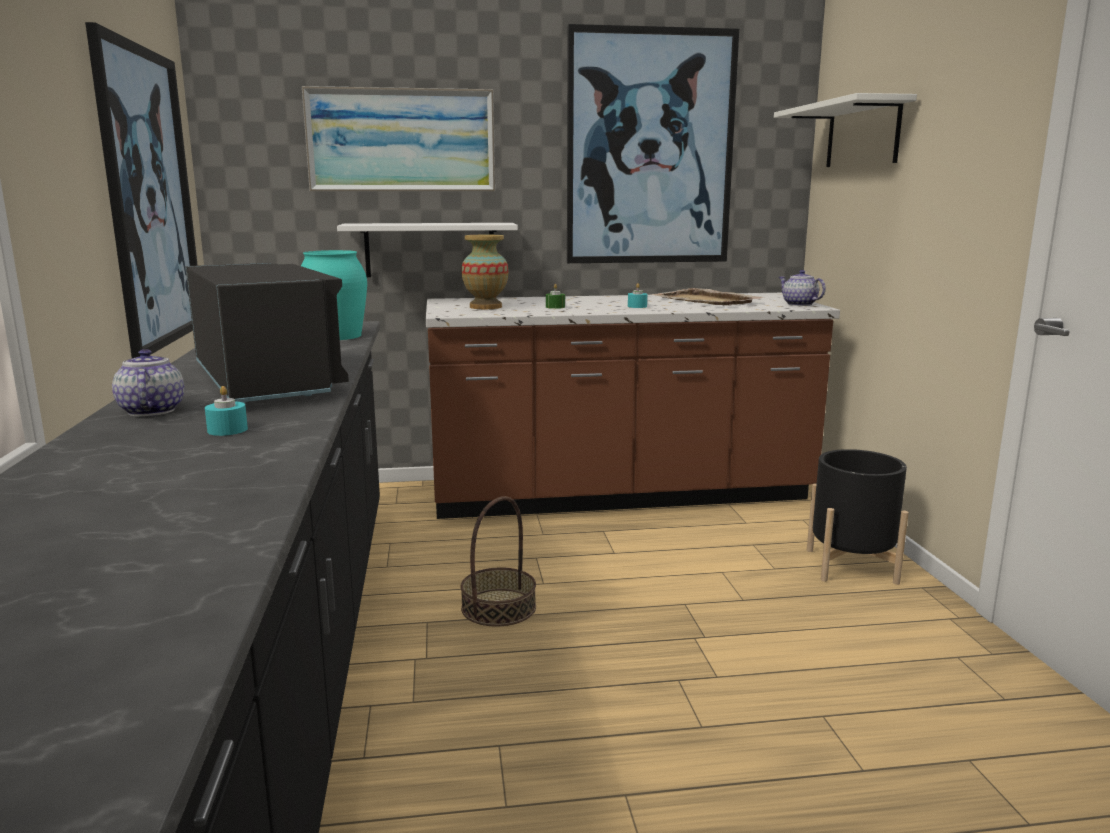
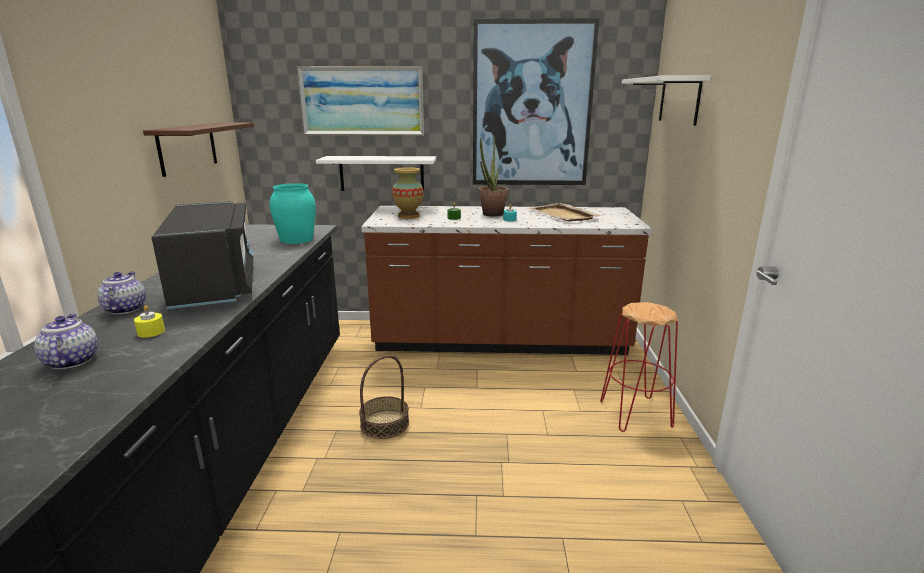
camera: 10 degrees right, 5 degrees up
(150, 199) = (187, 148): picture -> brown shelf
(227, 430) = (151, 332): turquoise candle -> yellow candle
(605, 303) = (491, 215): none -> potted plant
(798, 304) = (626, 221): teapot -> teapot (71, 361)
(851, 566) = (635, 414): black planter -> red stool

